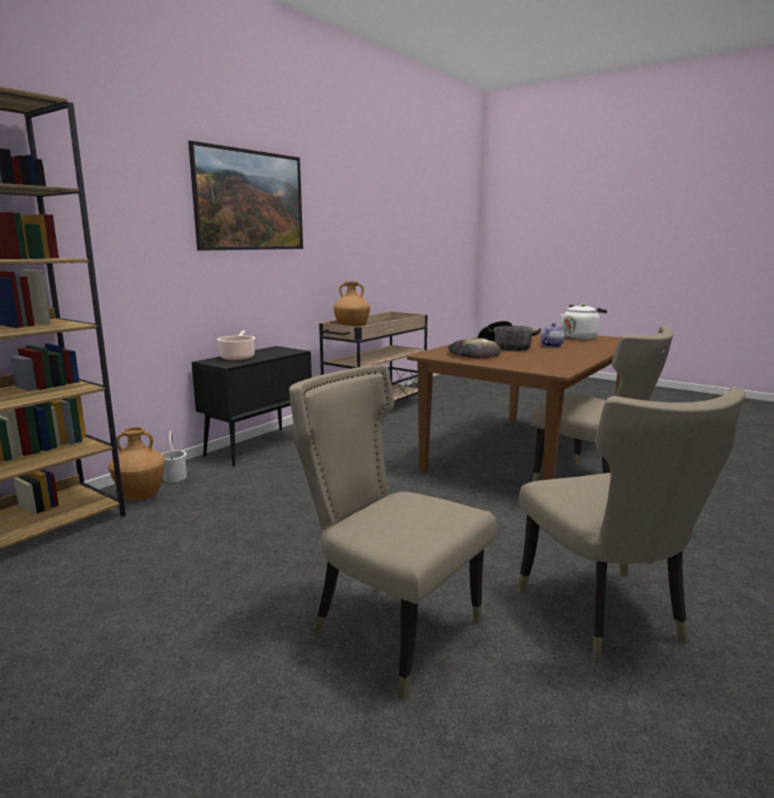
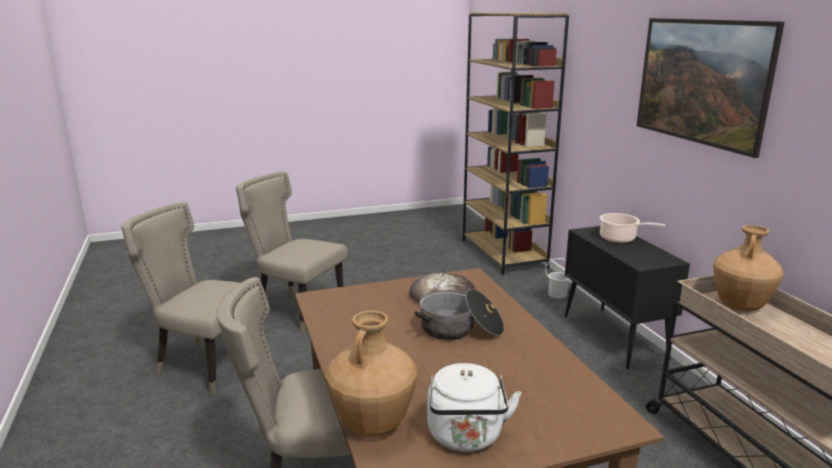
camera: 125 degrees right, 5 degrees up
(140, 497) = (529, 281): brown vase -> brown vase (373, 425)
(389, 628) = (296, 309): beige chair -> beige chair turned 135 degrees counterclockwise
(551, 346) = (430, 364): teapot -> none

